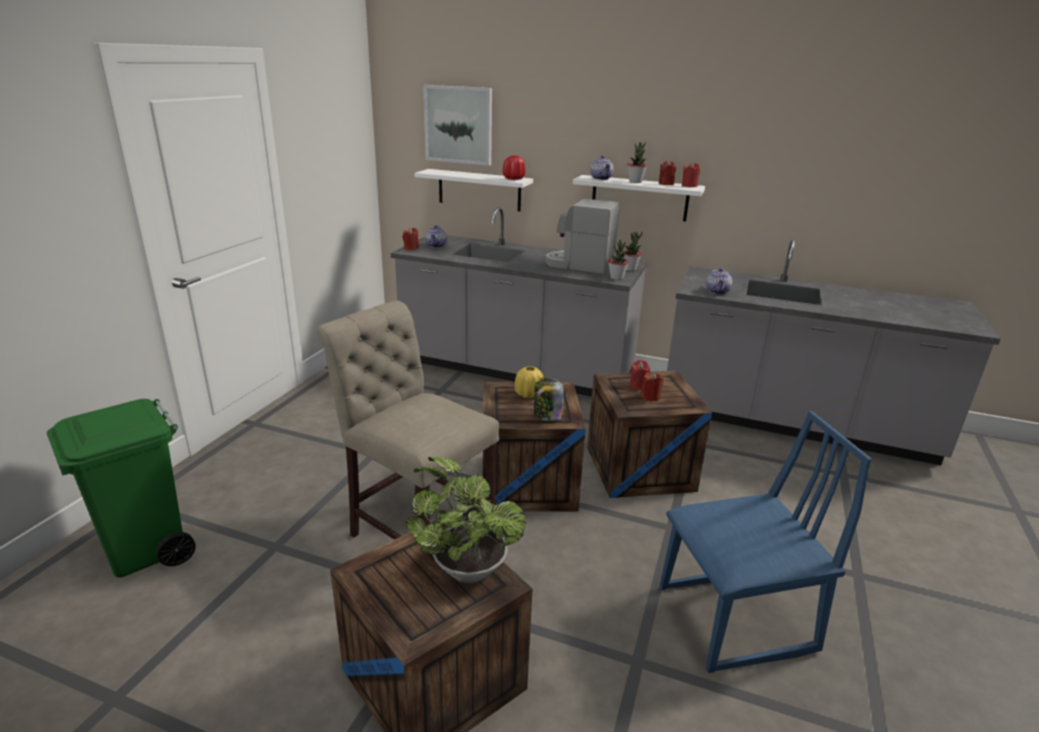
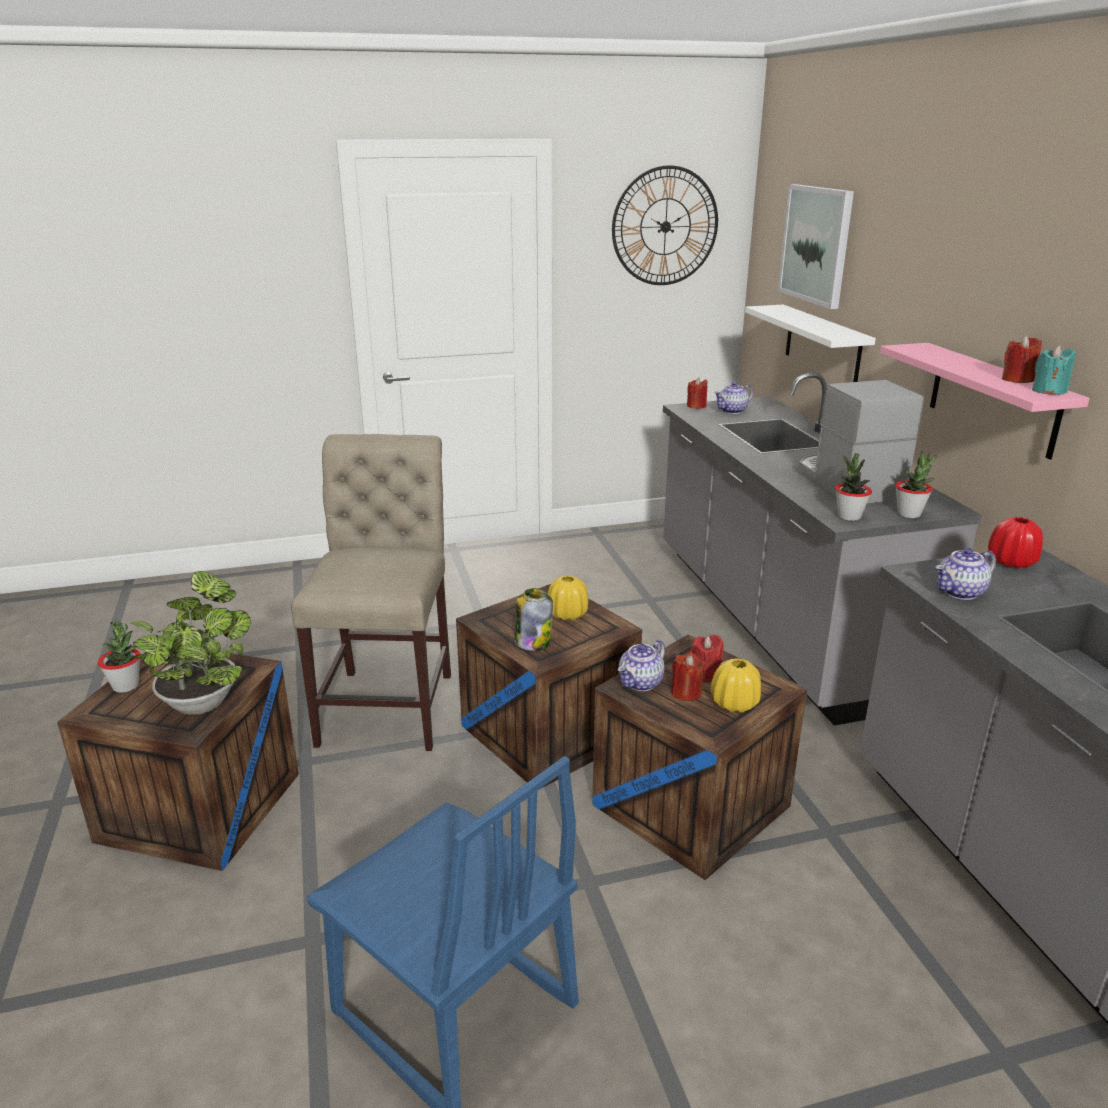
camera: 55 degrees right, 0 degrees up
(147, 550) = (248, 601): green trash can -> none
(334, 120) = (665, 226): none -> wall clock
(513, 179) = (841, 333): red vase -> red vase (1011, 562)
(601, 178) = (932, 352): teapot -> teapot (641, 683)
(635, 182) = (971, 367): potted plant -> potted plant (126, 686)
(639, 198) = (993, 399): white shelf -> pink shelf
(672, 390) = (734, 703): none -> yellow vase
(689, 186) = (1048, 391): red candle -> turquoise candle

